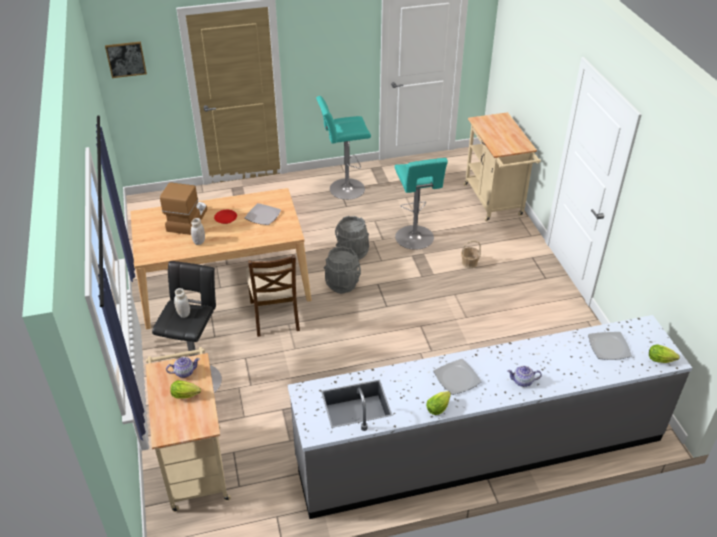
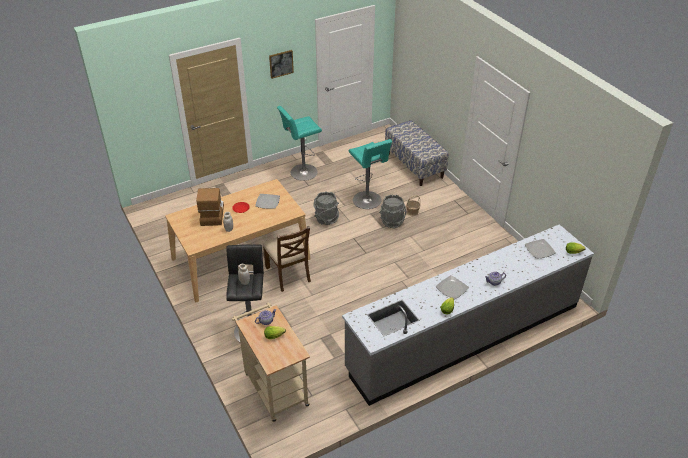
camera: 15 degrees left, 0 degrees up
(126, 59) = (132, 99): picture -> picture (281, 63)
(342, 284) = (328, 243): grey bucket -> grey bucket (392, 222)
(494, 203) = (414, 165): beige cart -> bench

